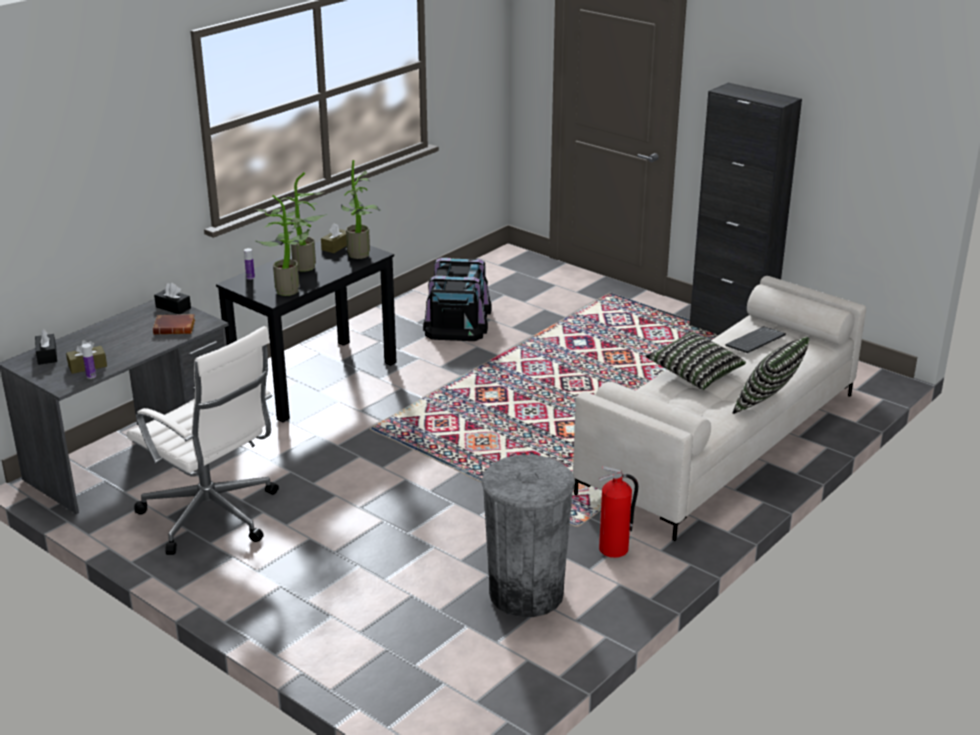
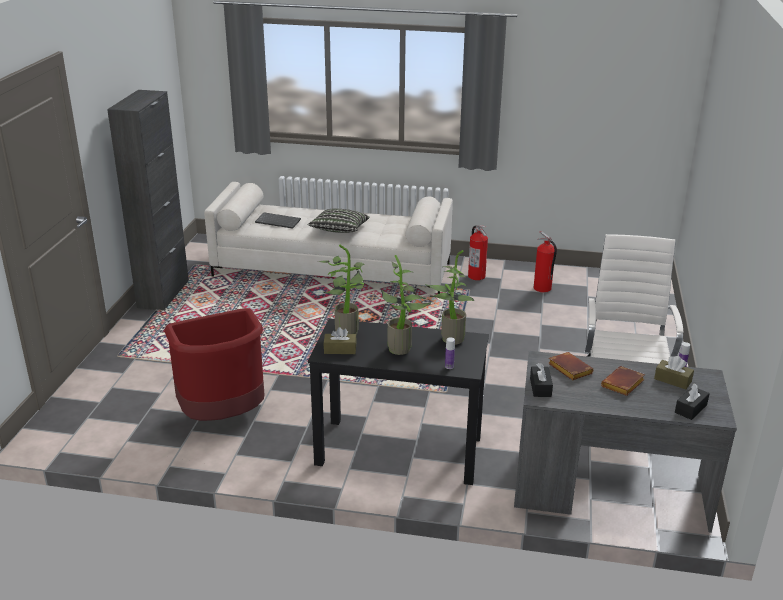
camera: 120 degrees left, 0 degrees up
(119, 341) = (623, 385): none -> brown book
(458, 320) = (224, 415): black storage box -> red trash can
(526, 593) = (542, 288): grey trash can -> fire extinguisher
(768, 404) = (356, 208): pillow -> none

